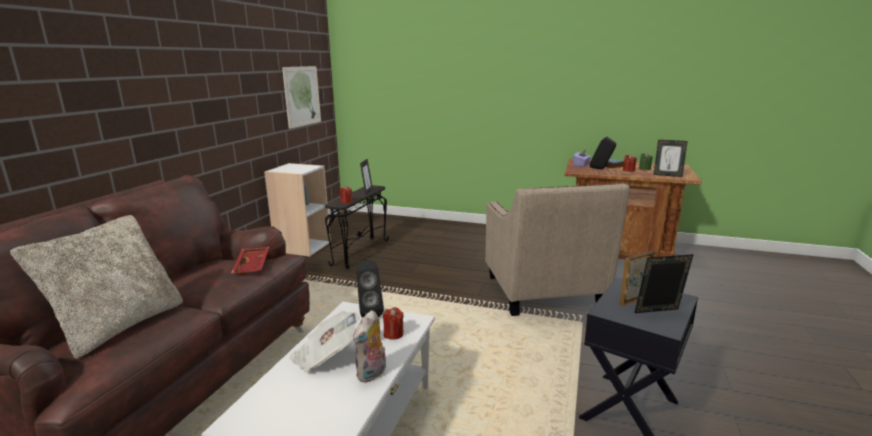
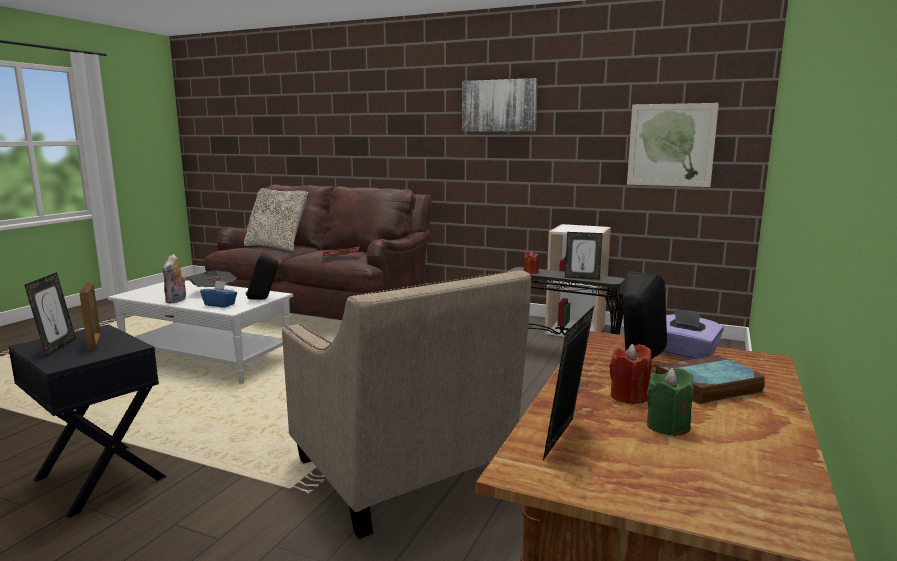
camera: 95 degrees right, 5 degrees down
(199, 68) = (499, 106): none -> picture
(372, 374) = (177, 300): plush toy -> plush toy turned 120 degrees counterclockwise
(393, 334) = (220, 304): red candle -> blue tissue box
(543, 292) = (401, 472): beige armchair -> beige armchair turned 120 degrees counterclockwise

